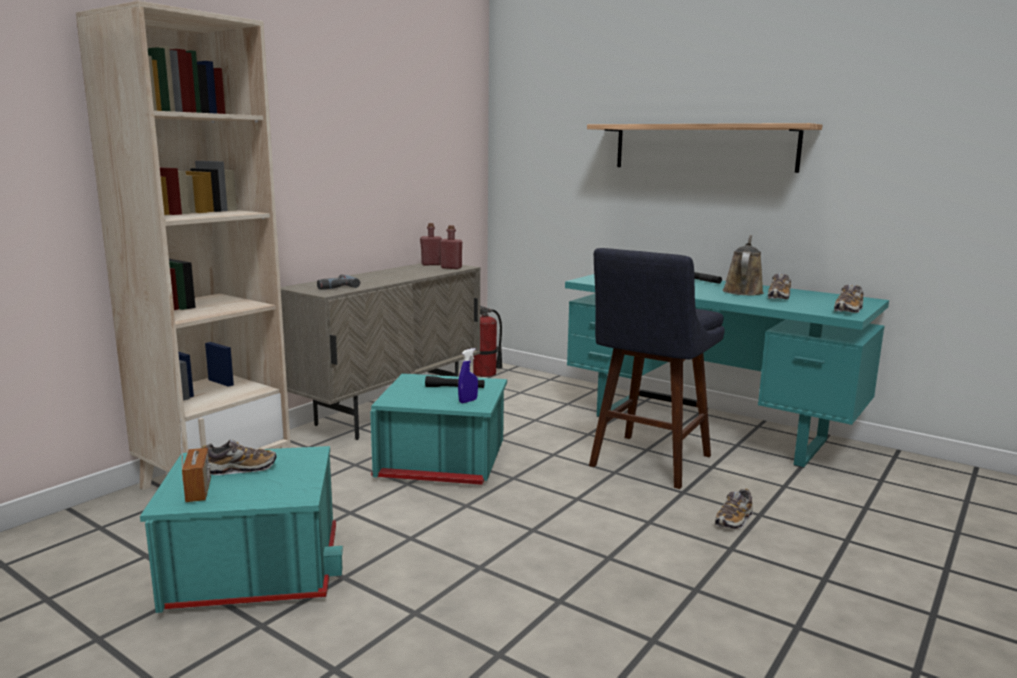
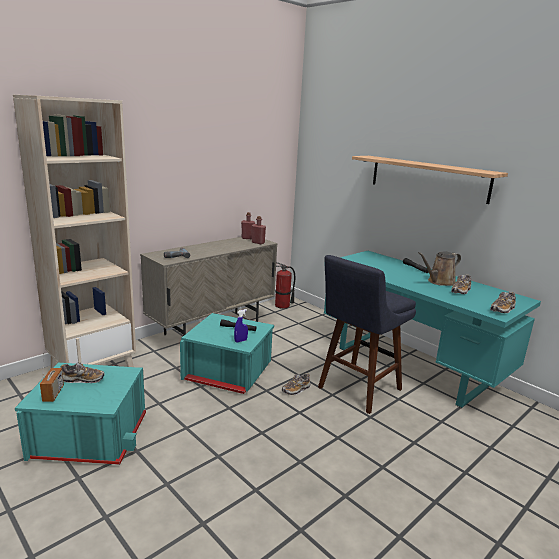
camera: 10 degrees right, 5 degrees up
(734, 520) = (394, 444): shoe -> shoe (296, 390)
(743, 291) = (439, 282): brown watering can -> brown watering can turned 150 degrees counterclockwise

